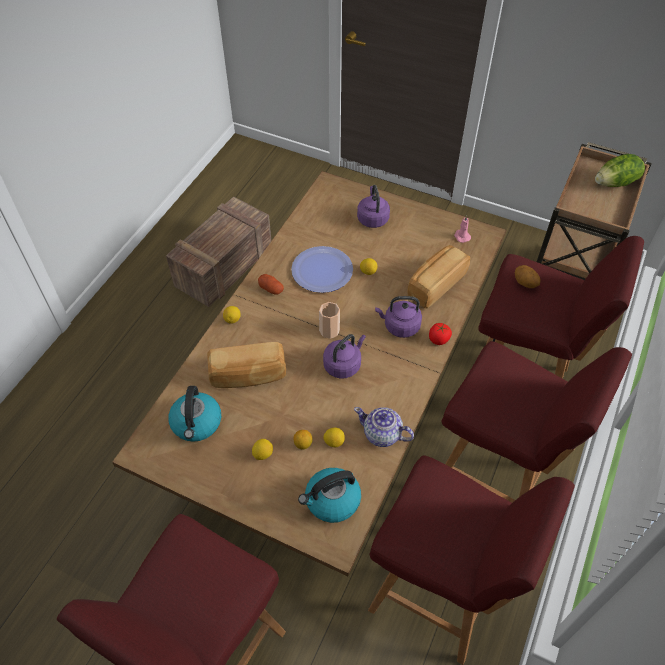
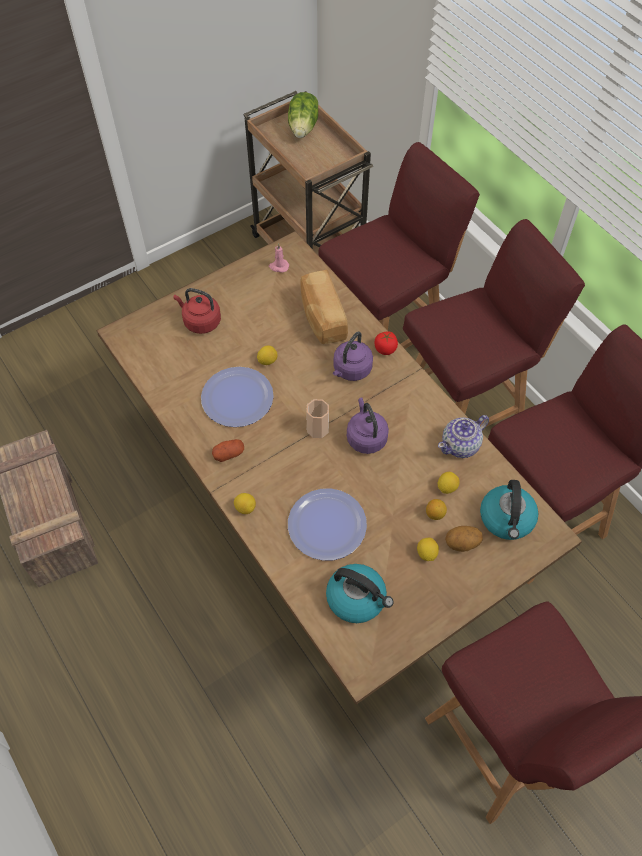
camera: 60 degrees left, 5 degrees up
(248, 375) = (326, 525): bread -> plate
(372, 218) = (200, 321): purple kettle -> red kettle
(524, 283) = (365, 254): potato -> potato (462, 544)

